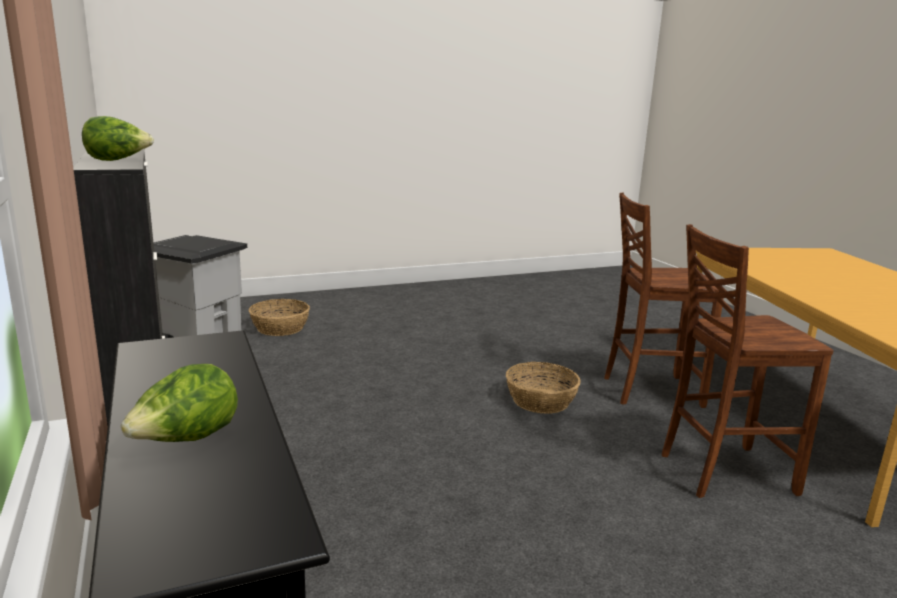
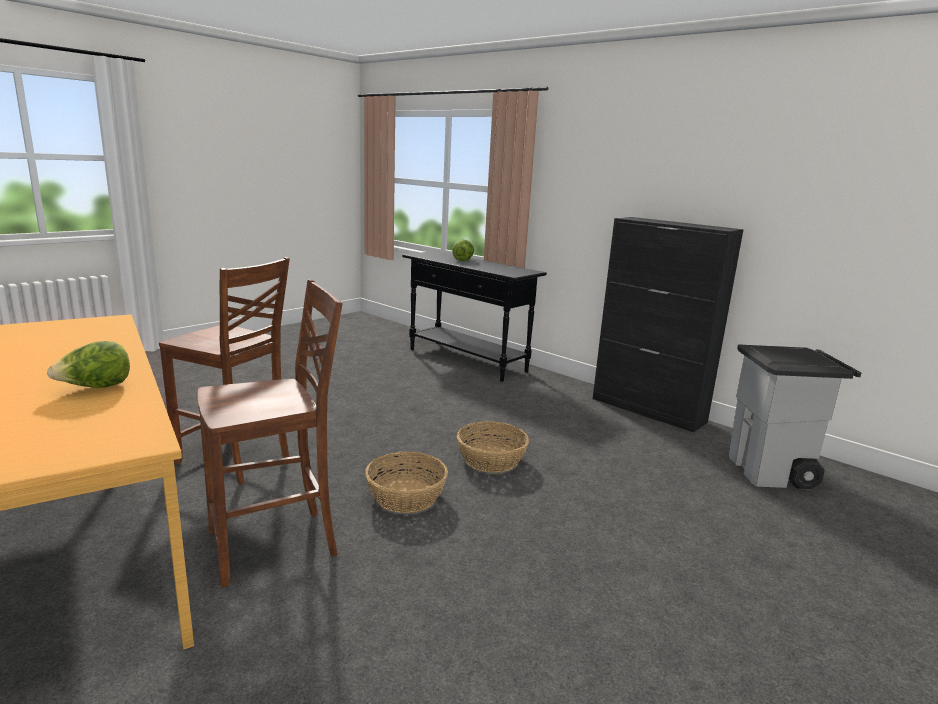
camera: 155 degrees right, 0 degrees up
(118, 161) = (656, 221): lettuce -> lettuce (96, 388)
(279, 328) = (807, 535): basket -> basket (491, 459)
(722, 472) = (235, 460): brown chair -> brown chair turned 60 degrees clockwise

